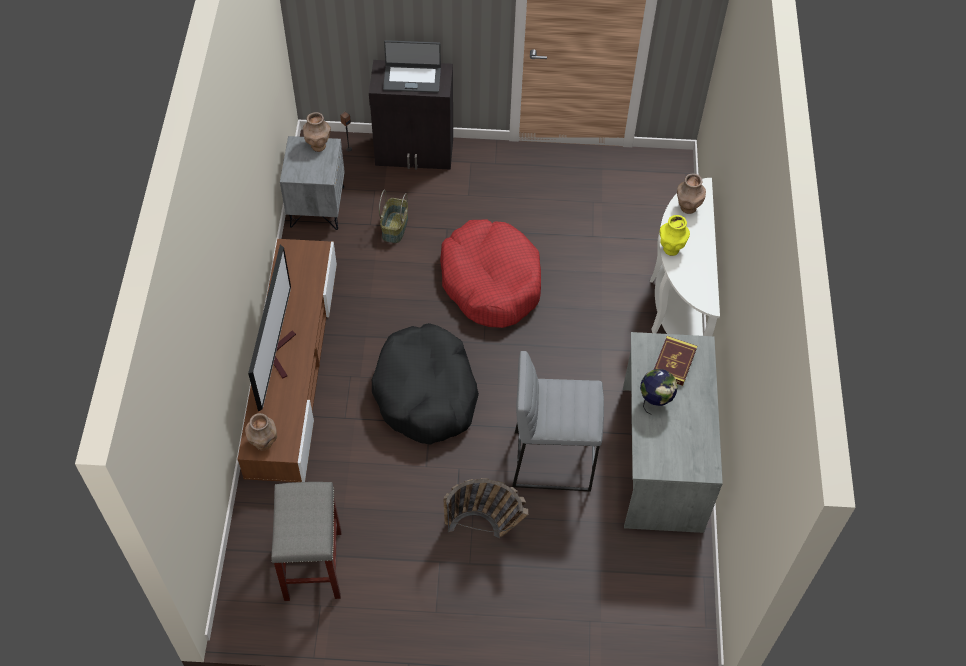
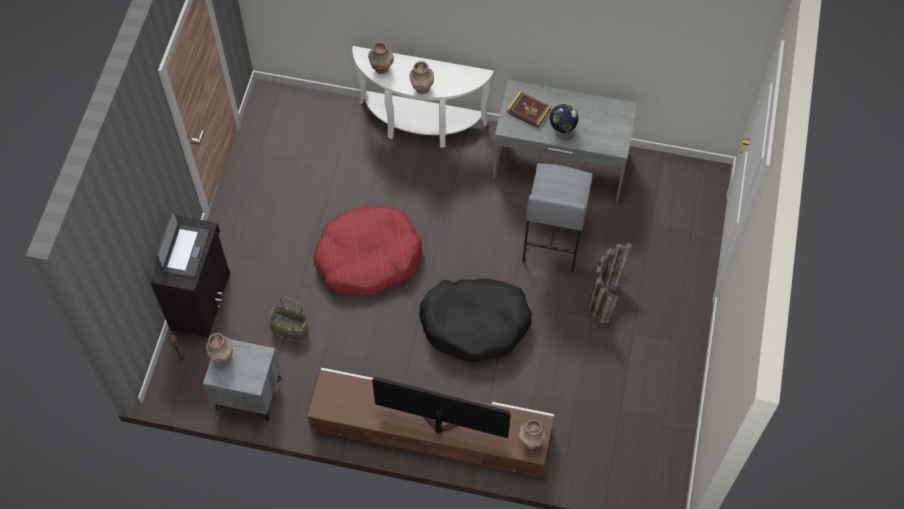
camera: 80 degrees left, 5 degrees up
(312, 564) = (626, 428): grey stool -> none
(671, 249) = (422, 88): yellow vase -> brown vase

